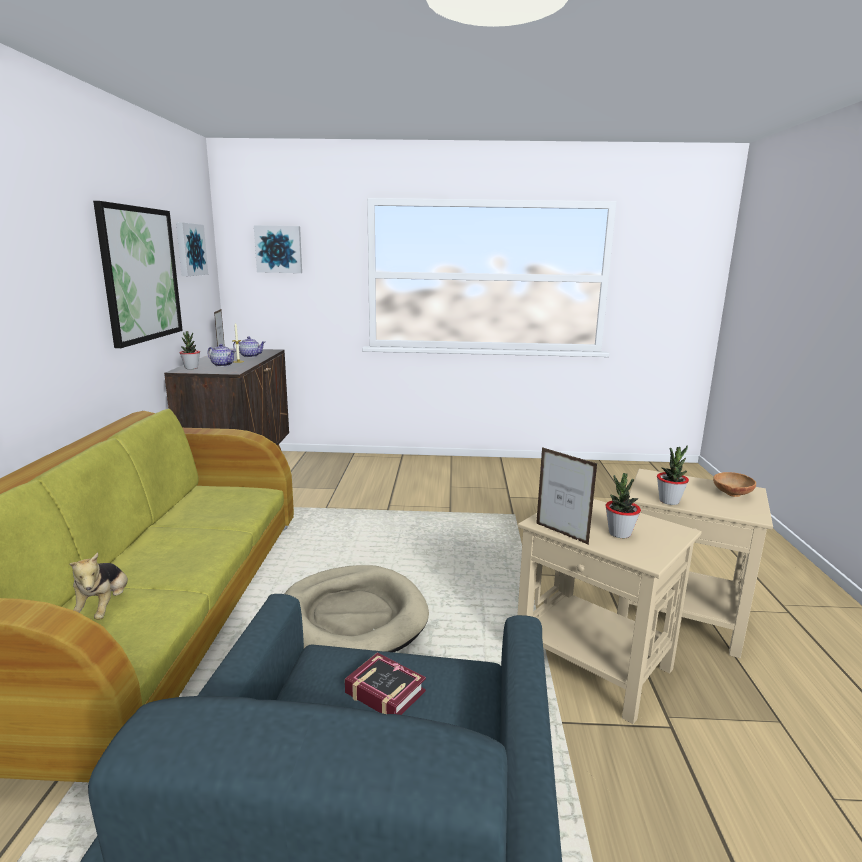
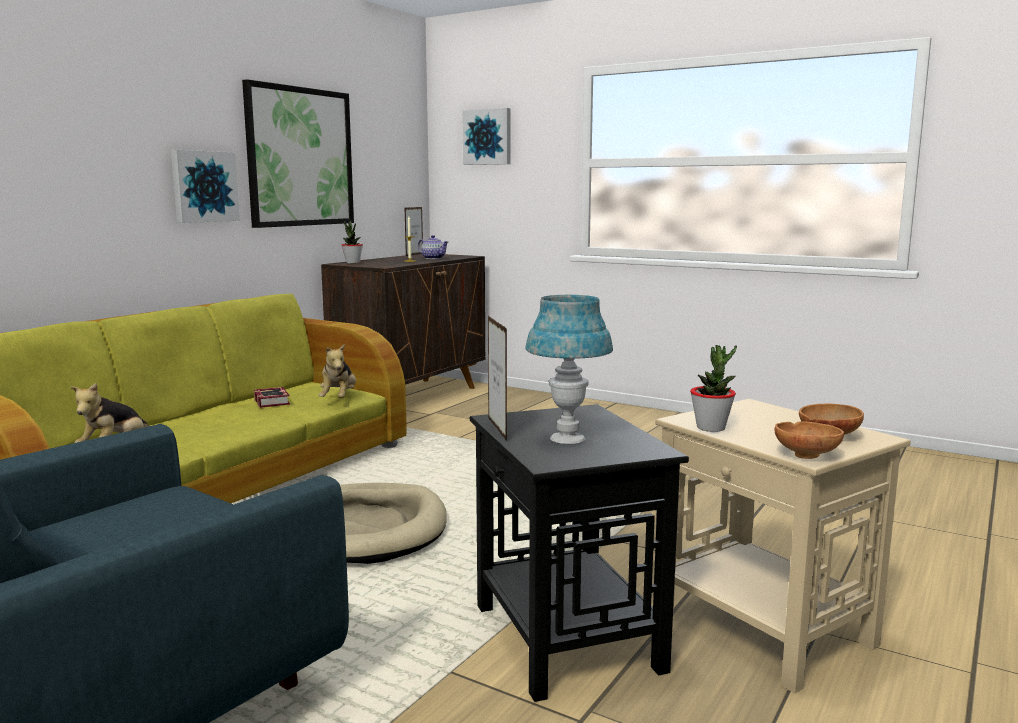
camera: 30 degrees right, 5 degrees down
(189, 249) = (381, 137): picture -> picture (203, 186)
(222, 365) = (387, 262): teapot -> none
(252, 501) = (339, 399): none -> plush toy
(384, 689) = (174, 519): book -> book (272, 401)
(594, 665) = (567, 639): beige side table -> black side table
(619, 533) = (567, 440): potted plant -> blue table lamp
(750, 514) = (807, 455): none -> brown bowl

